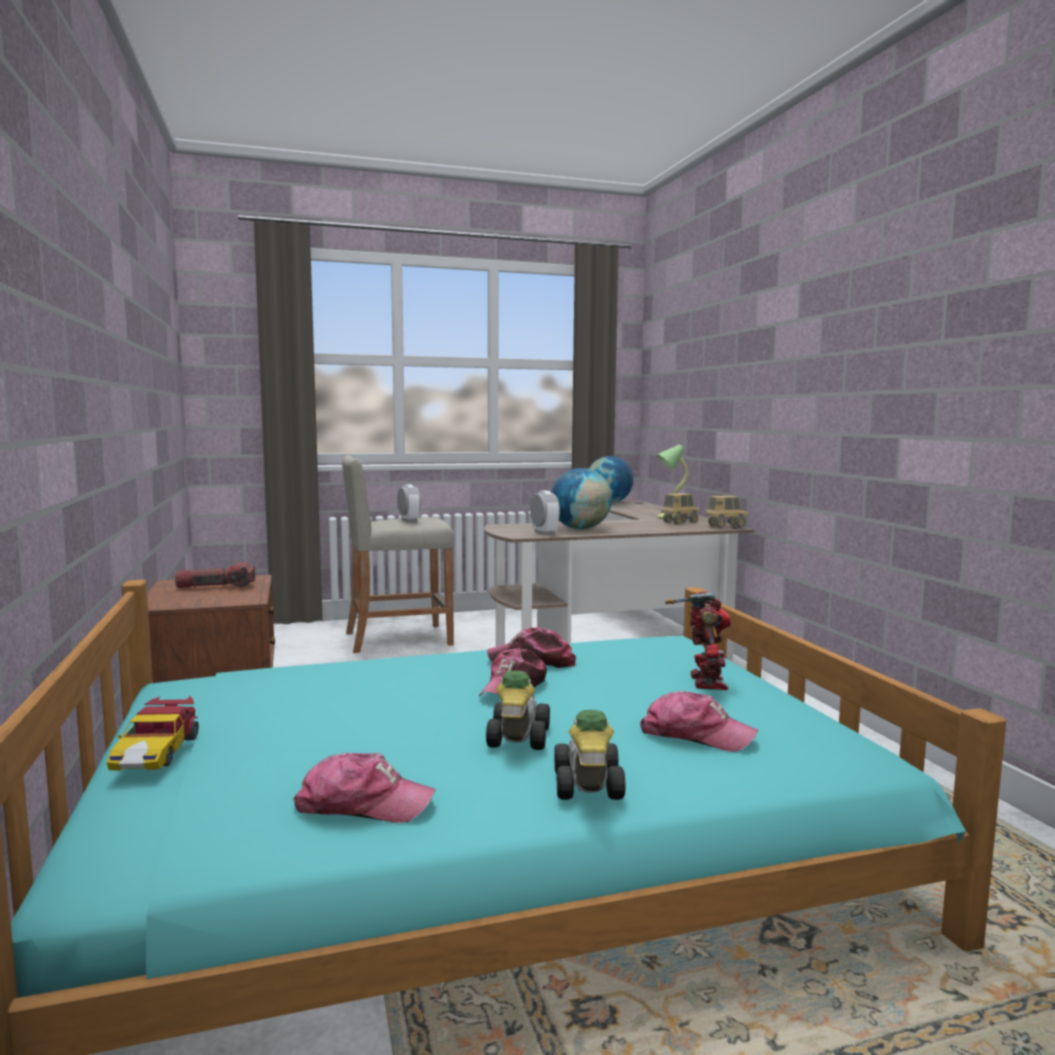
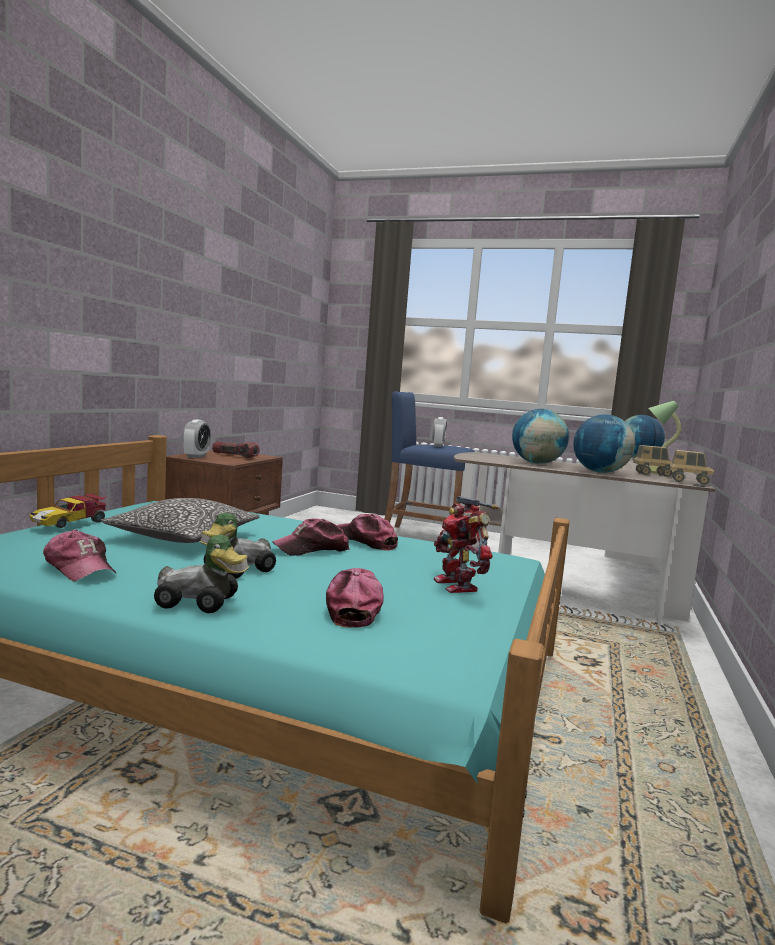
camera: 35 degrees right, 0 degrees up
(355, 720) = (184, 536): none -> pillow
(398, 638) = (423, 537): beige stool -> blue stool
(544, 533) = (495, 460): alarm clock -> alarm clock (196, 456)
(586, 788) = (200, 603): toy car -> toy car turned 120 degrees counterclockwise
(648, 529) = (599, 472): none -> globe
(695, 735) = (353, 607): cap -> cap turned 150 degrees counterclockwise
(704, 682) = (458, 585): toy robot -> toy robot turned 120 degrees clockwise

